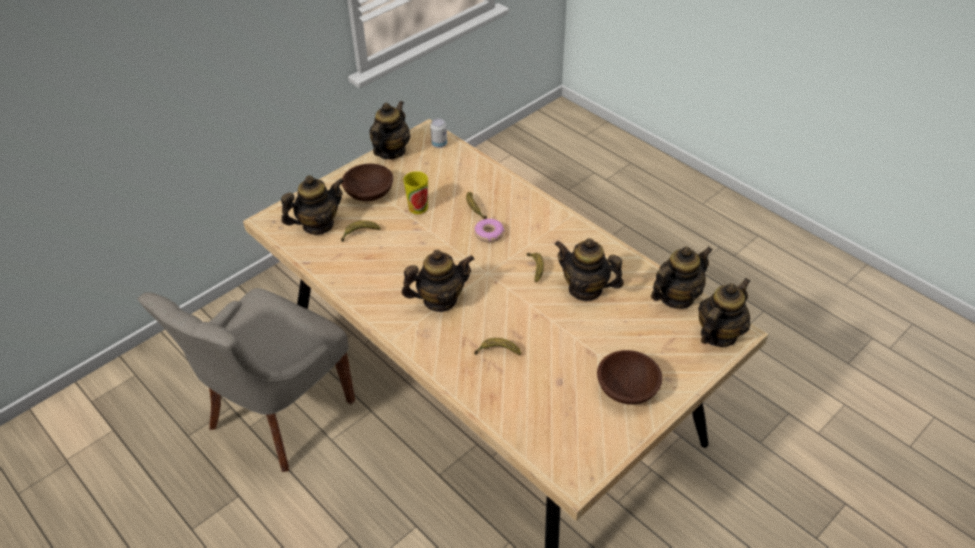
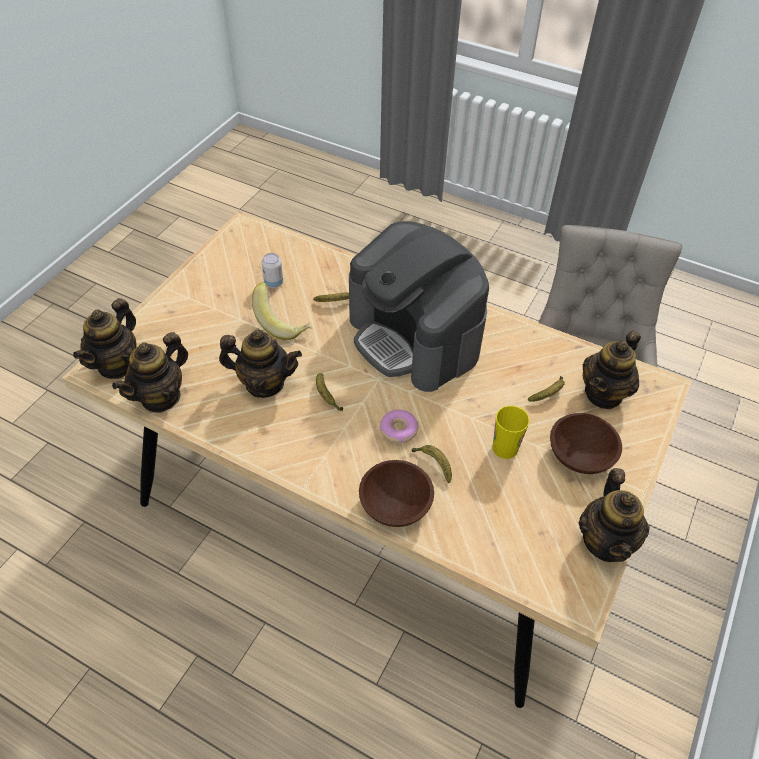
camera: 160 degrees right, 5 degrees up
(439, 144) = (545, 578): can -> can (274, 283)
(440, 300) = (415, 337): teapot -> coffee machine
(556, 341) = (283, 323): none -> banana
(628, 388) = (208, 296): brown bowl -> brown bowl (394, 505)

